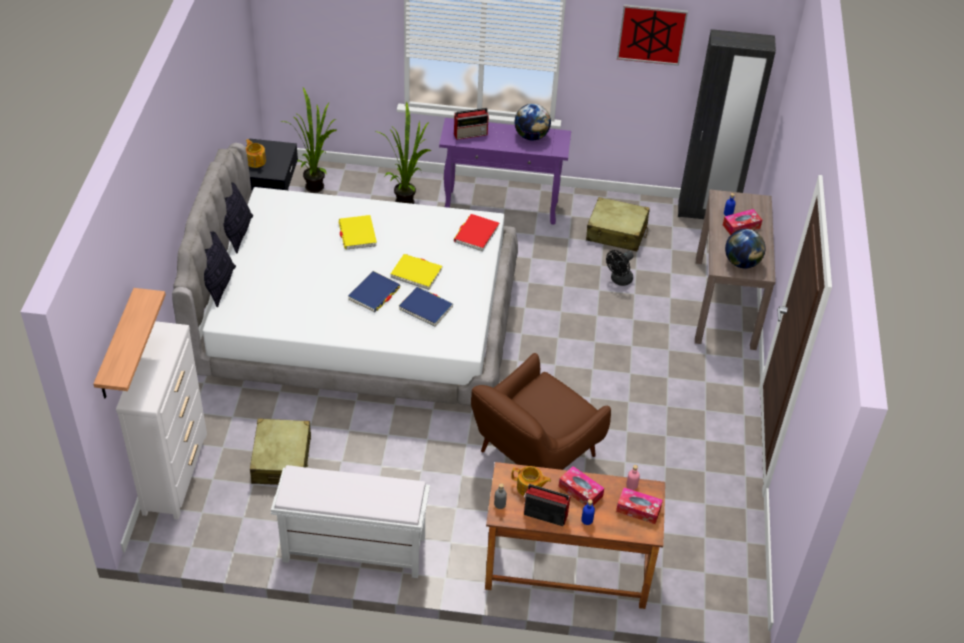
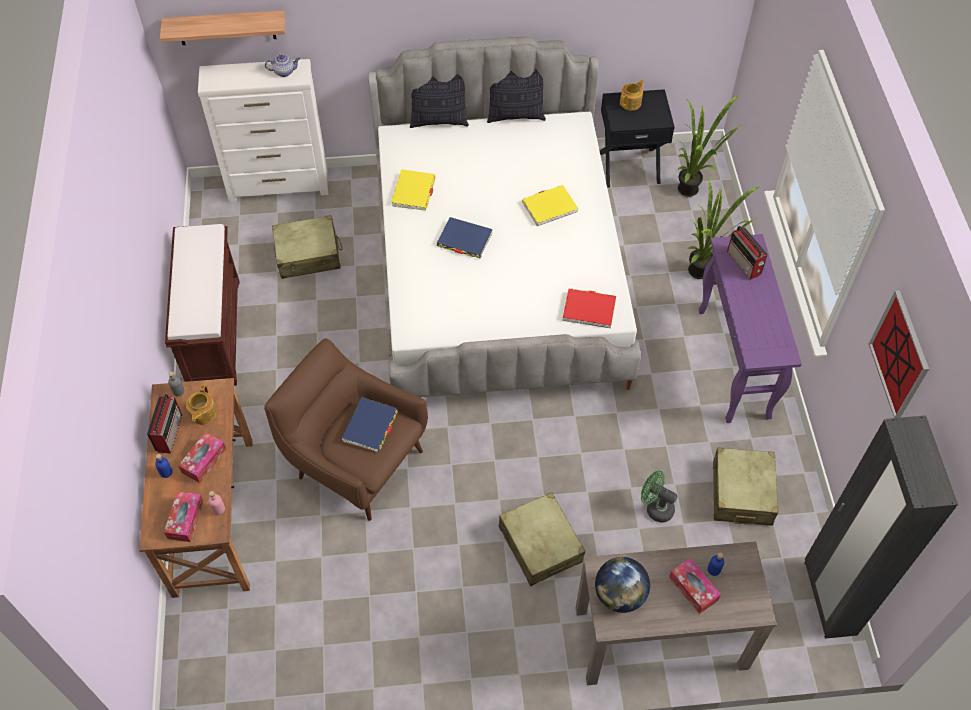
camera: 80 degrees right, 10 degrees up
(161, 341) = (284, 71): none -> teapot
(352, 550) = (213, 332): white bench -> brown bench
(416, 273) = (507, 268): yellow book -> yellow book (413, 192)
(426, 308) = (456, 287): blue book -> blue book (370, 426)
(531, 136) = (769, 324): globe -> none
(619, 280) = (655, 507): black fan -> green fan
(638, 352) = (540, 544): none -> beige suitcase

